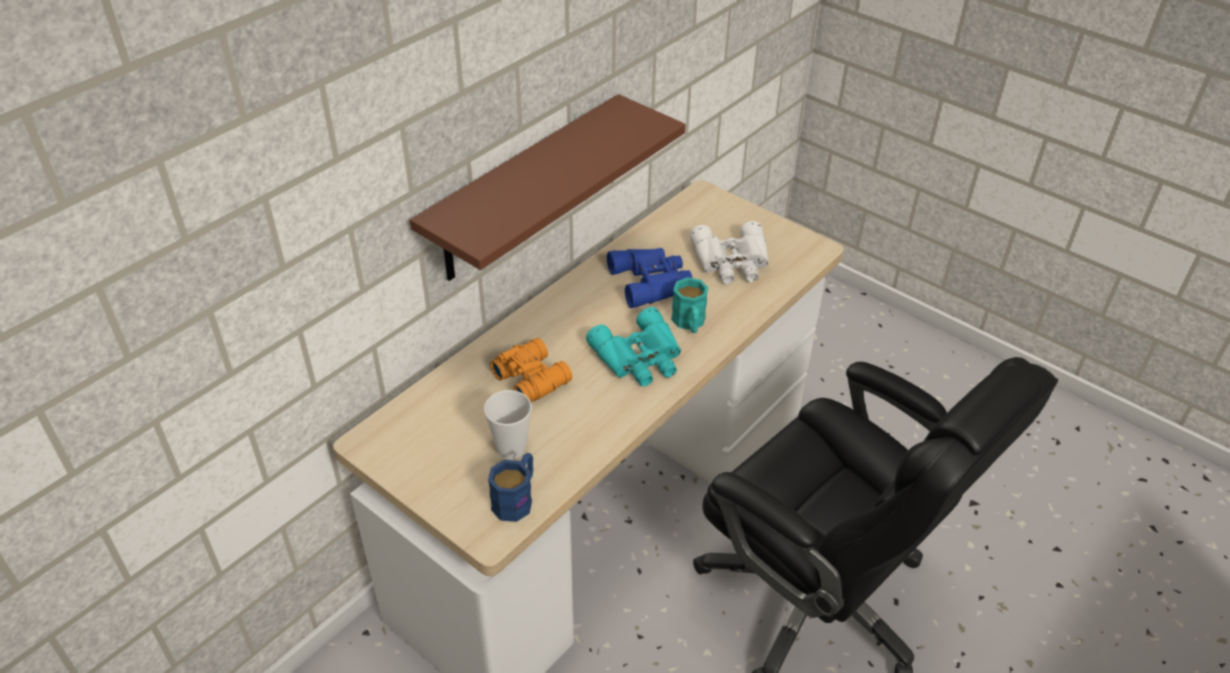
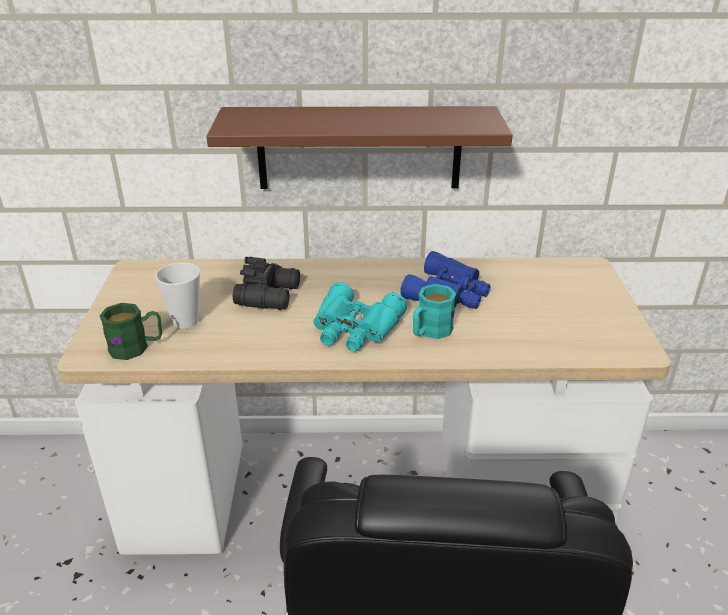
camera: 50 degrees right, 10 degrees down
(516, 498) = (137, 347): blue mug -> green mug
(532, 377) = (270, 295): orange binoculars -> black binoculars
(732, 262) = (537, 316): white binoculars -> none

